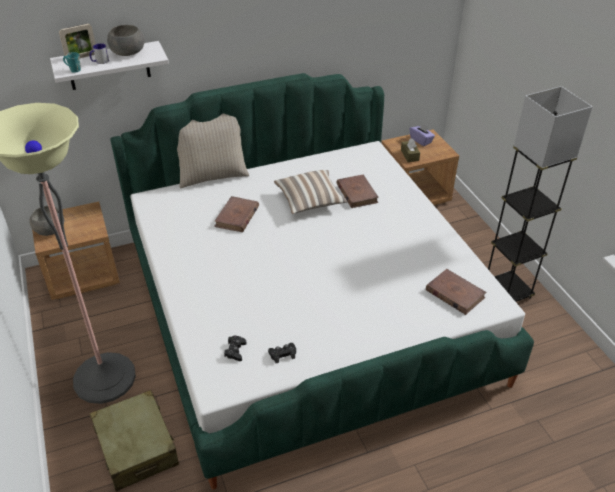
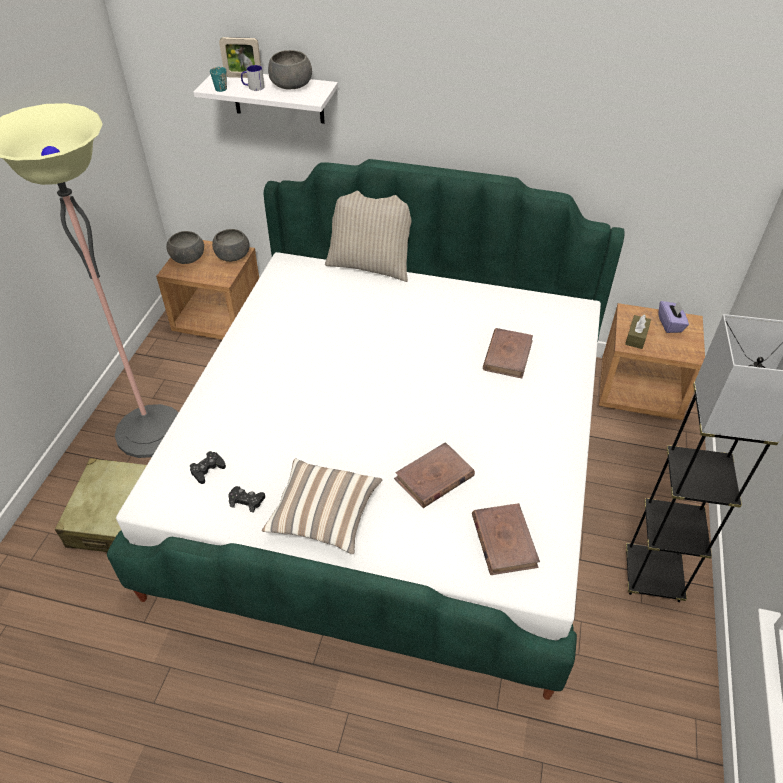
camera: 35 degrees right, 5 degrees up
(87, 214) = (232, 256): none -> grey bowl
(237, 217) = (350, 322): brown book -> brown book (434, 478)
(310, 201) = (444, 340): pillow -> pillow (324, 515)

